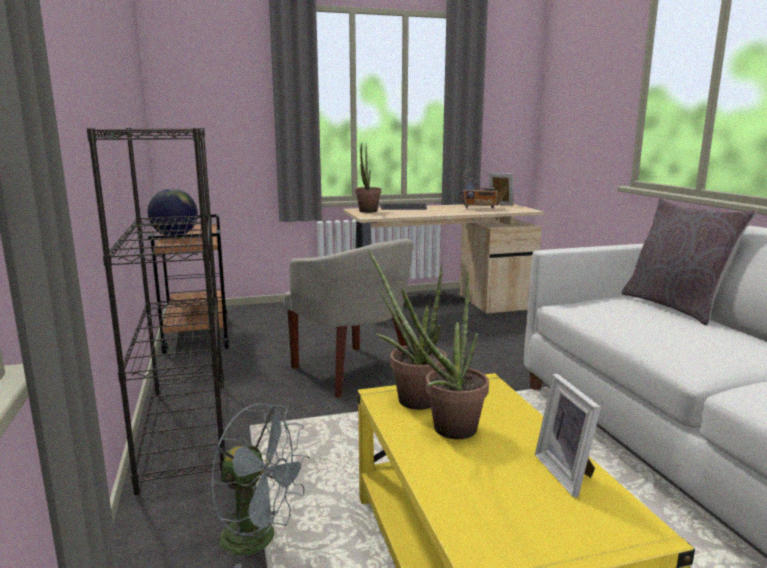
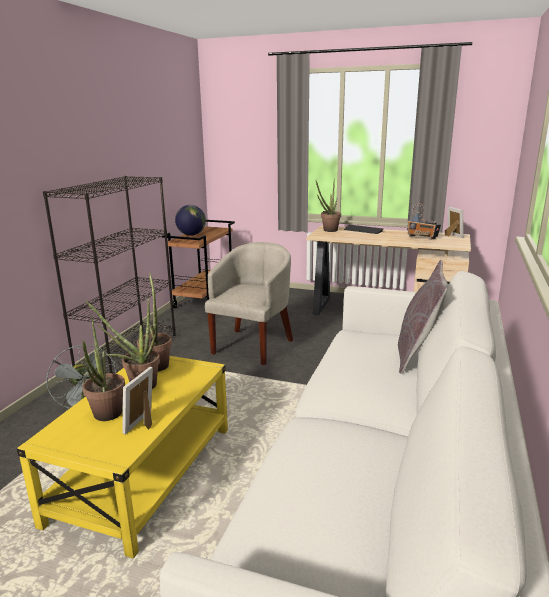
camera: 35 degrees right, 5 degrees up
(353, 371) = (253, 345): beige armchair -> beige armchair turned 150 degrees counterclockwise
(501, 487) = (106, 417): none -> potted plant

